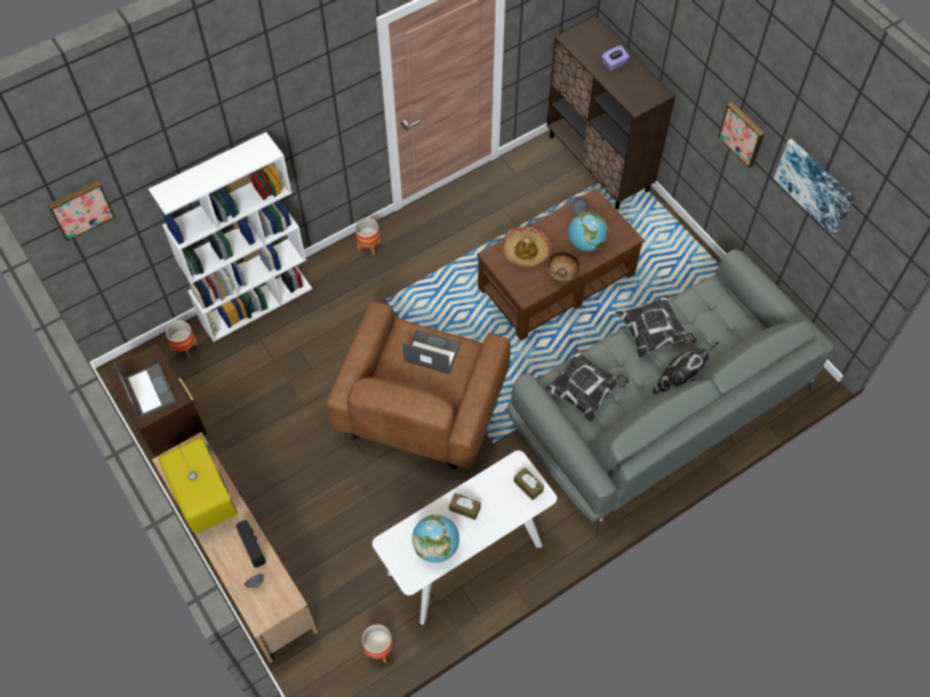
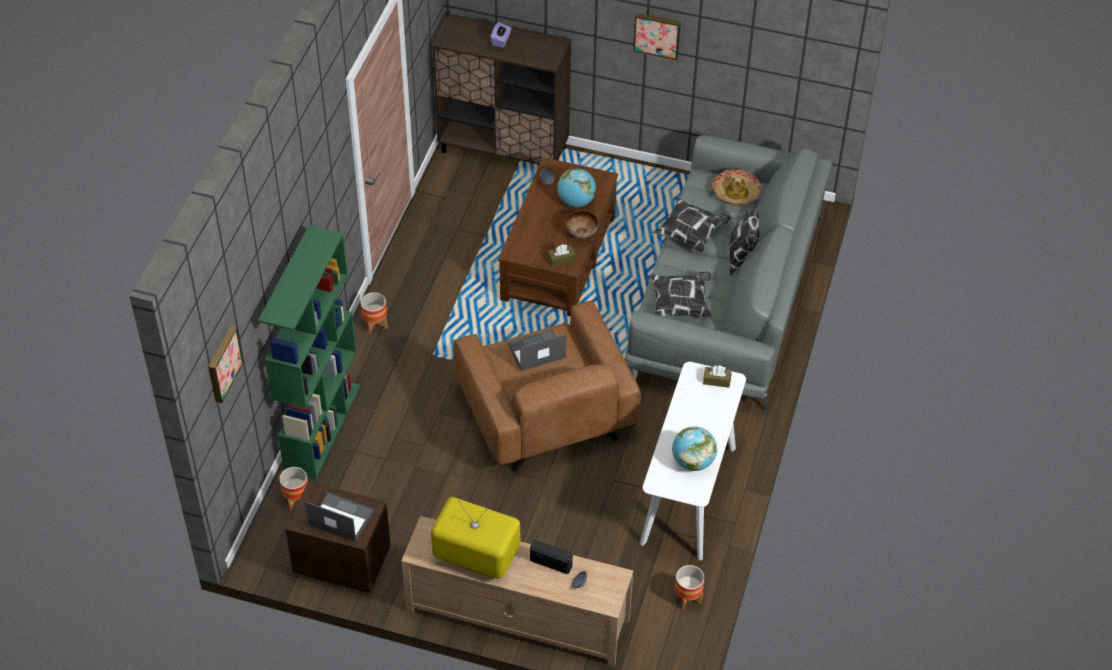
camera: 40 degrees left, 10 degrees down
(256, 303) = (322, 427): white bookcase -> green bookcase
(465, 508) = (687, 424): brown tissue box -> brown tissue box (561, 259)
(525, 251) = (535, 234): hat -> hat (736, 192)
(815, 186) = (748, 39): picture -> none

